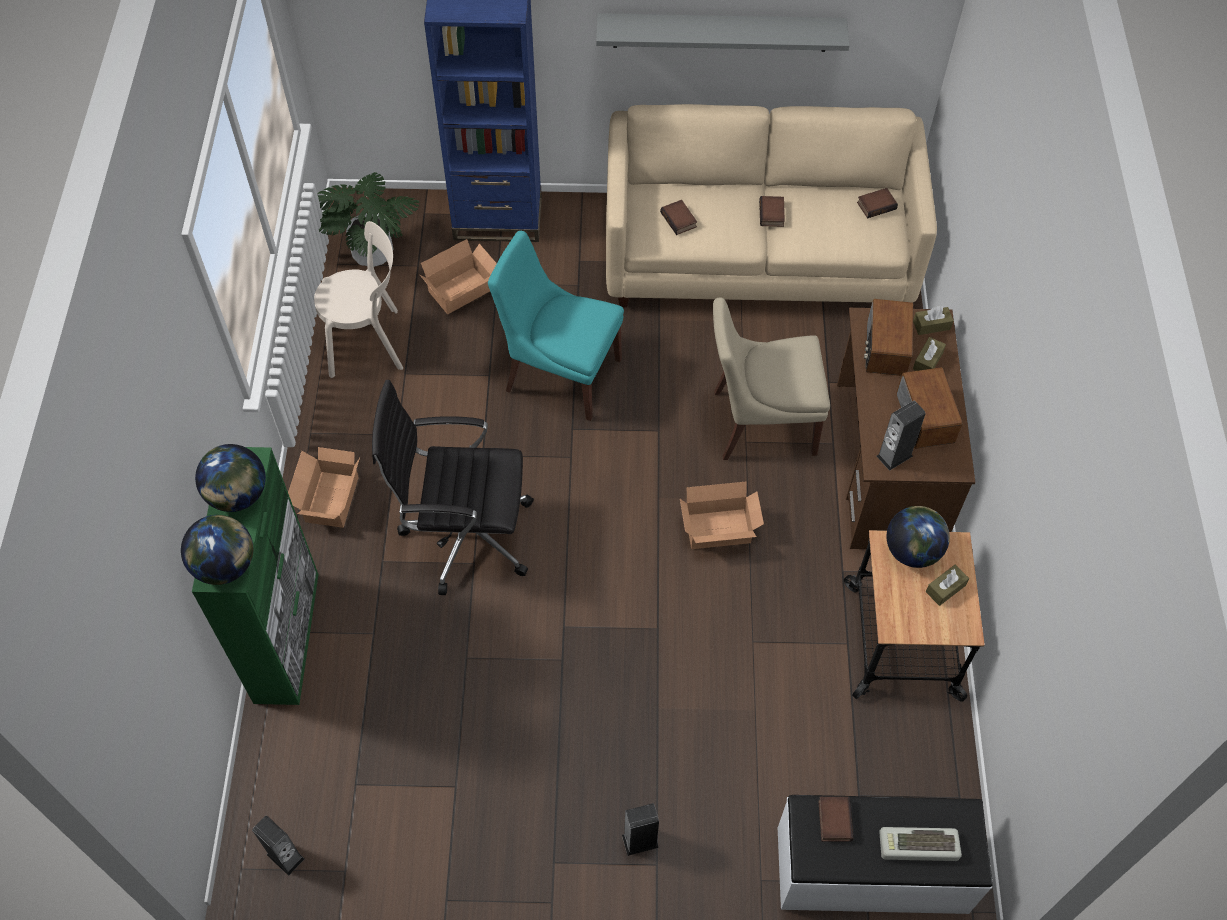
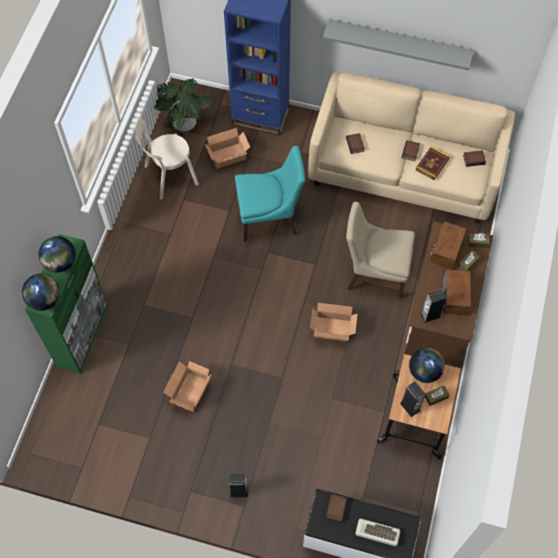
camera: 15 degrees right, 5 degrees up
(285, 856) = (53, 452): speaker -> speaker (410, 406)
(329, 500) = (124, 263): cardboard box -> cardboard box (189, 392)
(369, 342) = (168, 176): beige chair -> beige chair turned 150 degrees clockwise
(464, 534) = (191, 300): black office chair -> none
(559, 373) = (269, 217): turquoise chair -> turquoise chair turned 135 degrees clockwise
(813, 225) = (432, 164): none -> book

